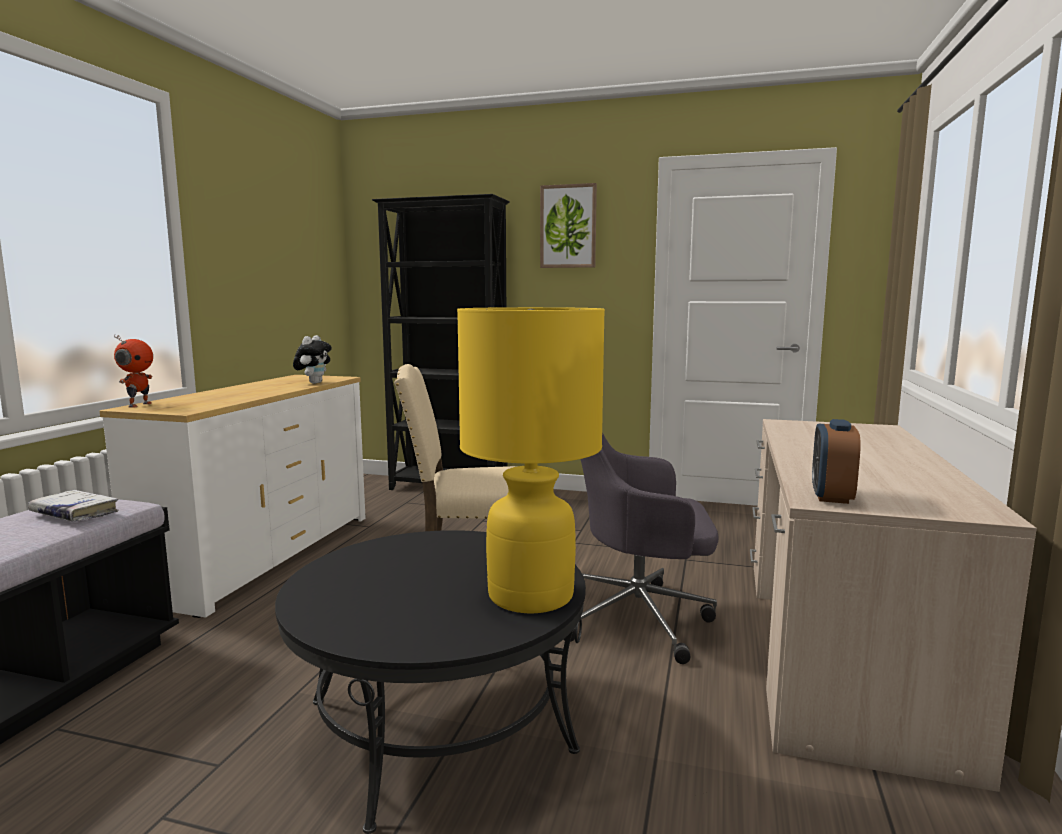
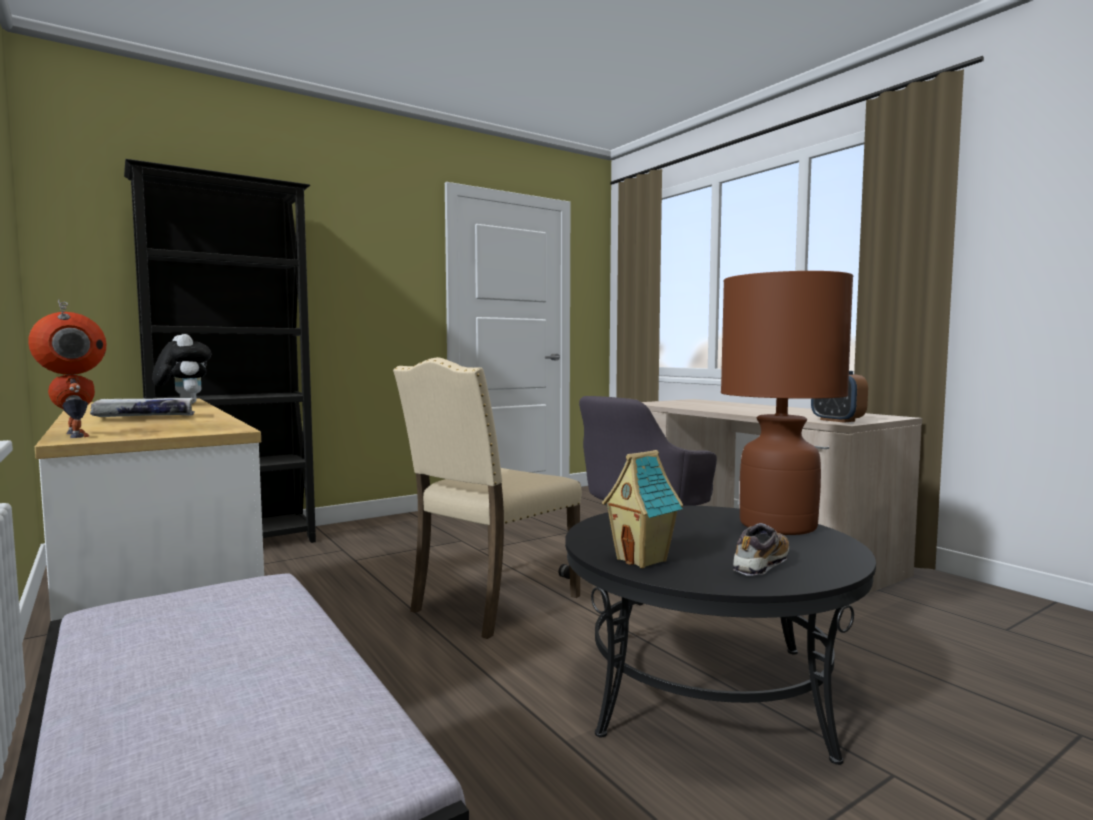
camera: 50 degrees left, 5 degrees down
(74, 514) = (229, 611): white book -> white book (146, 417)
(340, 573) = (643, 560): none -> toy house
(375, 613) = (761, 565): none -> shoe
(530, 595) = (777, 525): yellow table lamp -> brown table lamp
(568, 226) = (362, 234): picture -> none

